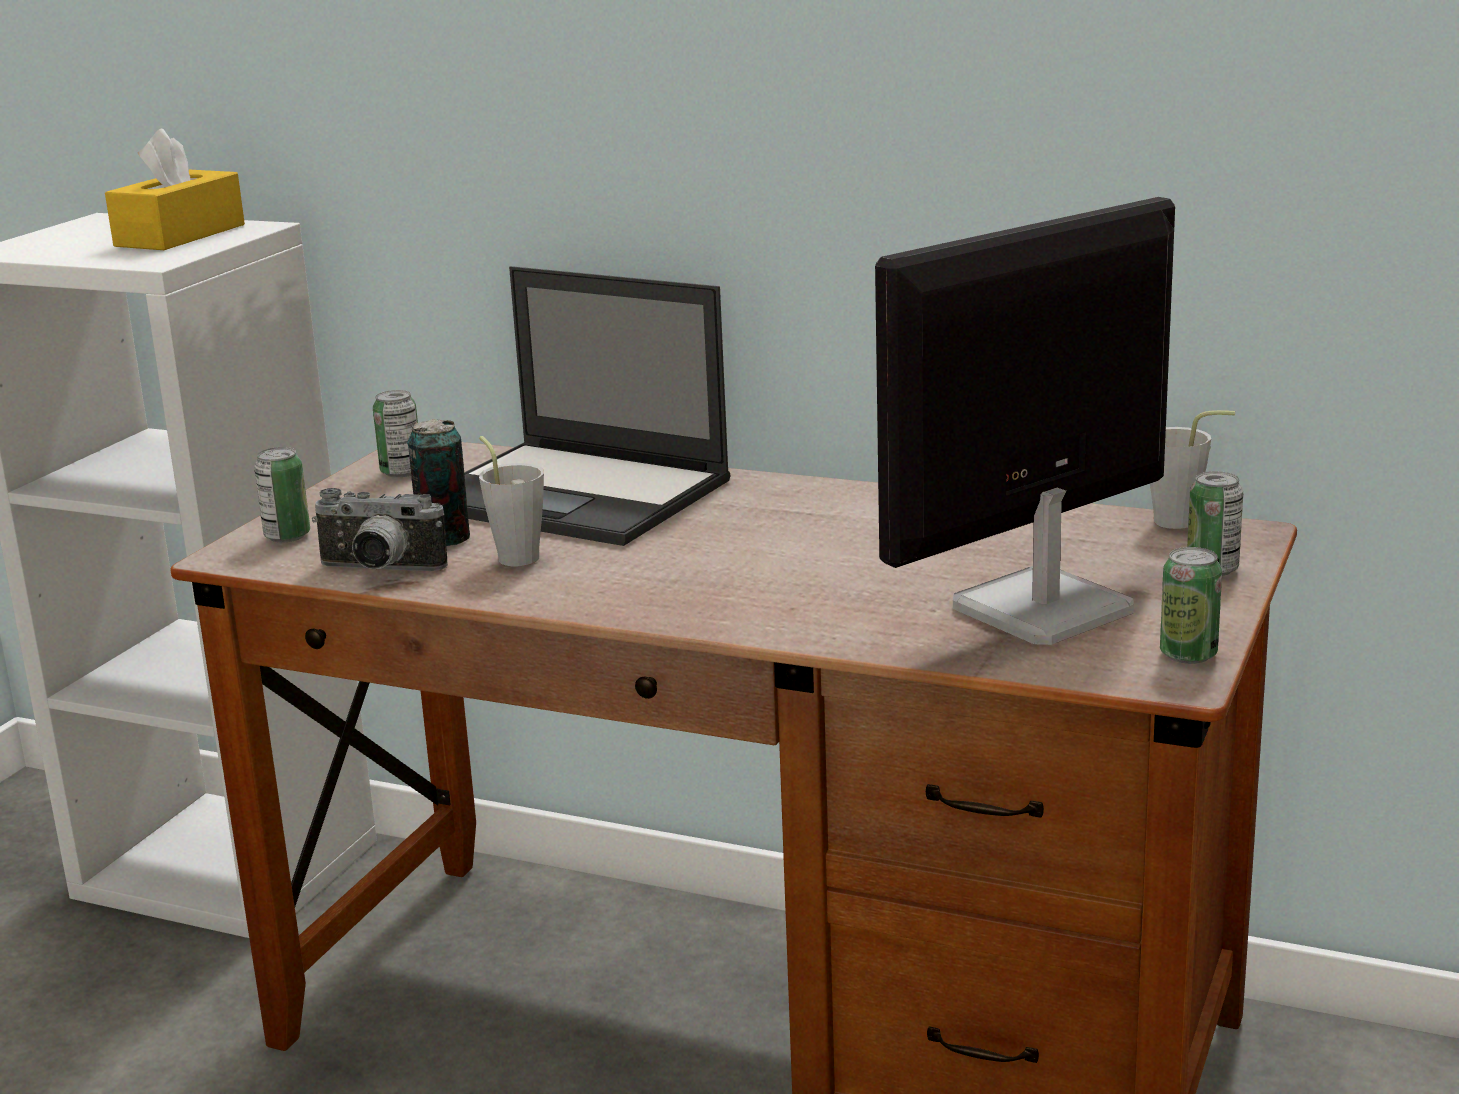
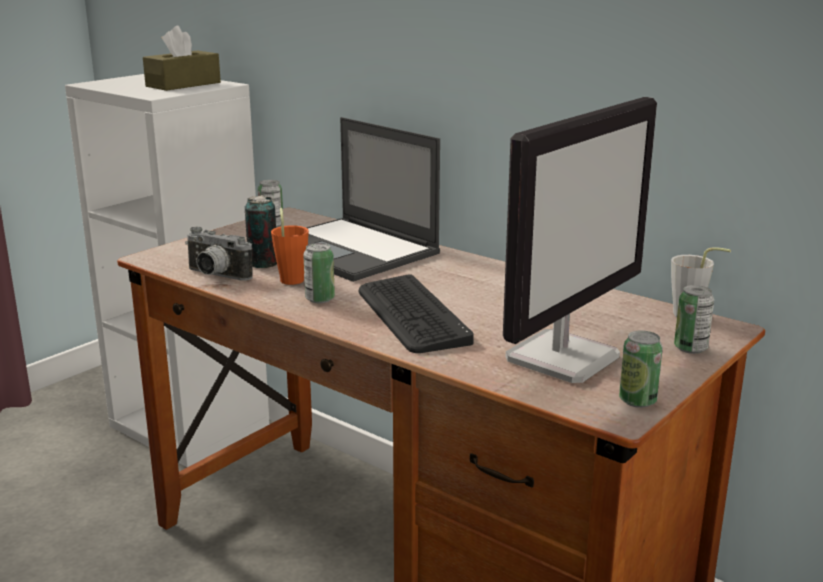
camera: 15 degrees right, 0 degrees up
(180, 235) = (183, 84): yellow tissue box -> brown tissue box
(287, 536) = (186, 251): can -> can (320, 299)
(515, 555) = (291, 278): grey cup -> orange cup
(762, 584) = (411, 315): none -> keyboard
(1040, 611) = (563, 357): monitor -> monitor turned 150 degrees clockwise

